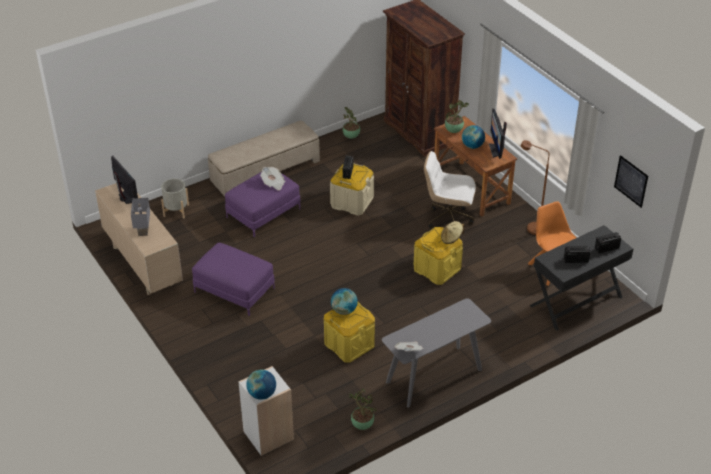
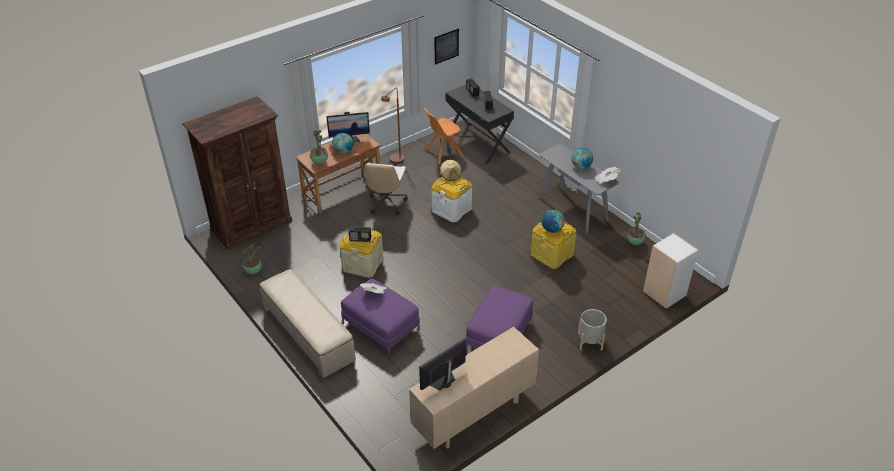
camera: 95 degrees left, 0 degrees up
(144, 231) = (499, 356): grey table lamp -> none
(176, 210) = (379, 400): grey planter -> grey planter (589, 341)
(262, 394) = (685, 248): globe -> globe (581, 166)
(437, 269) = (451, 209): yellow storage box -> white storage box

